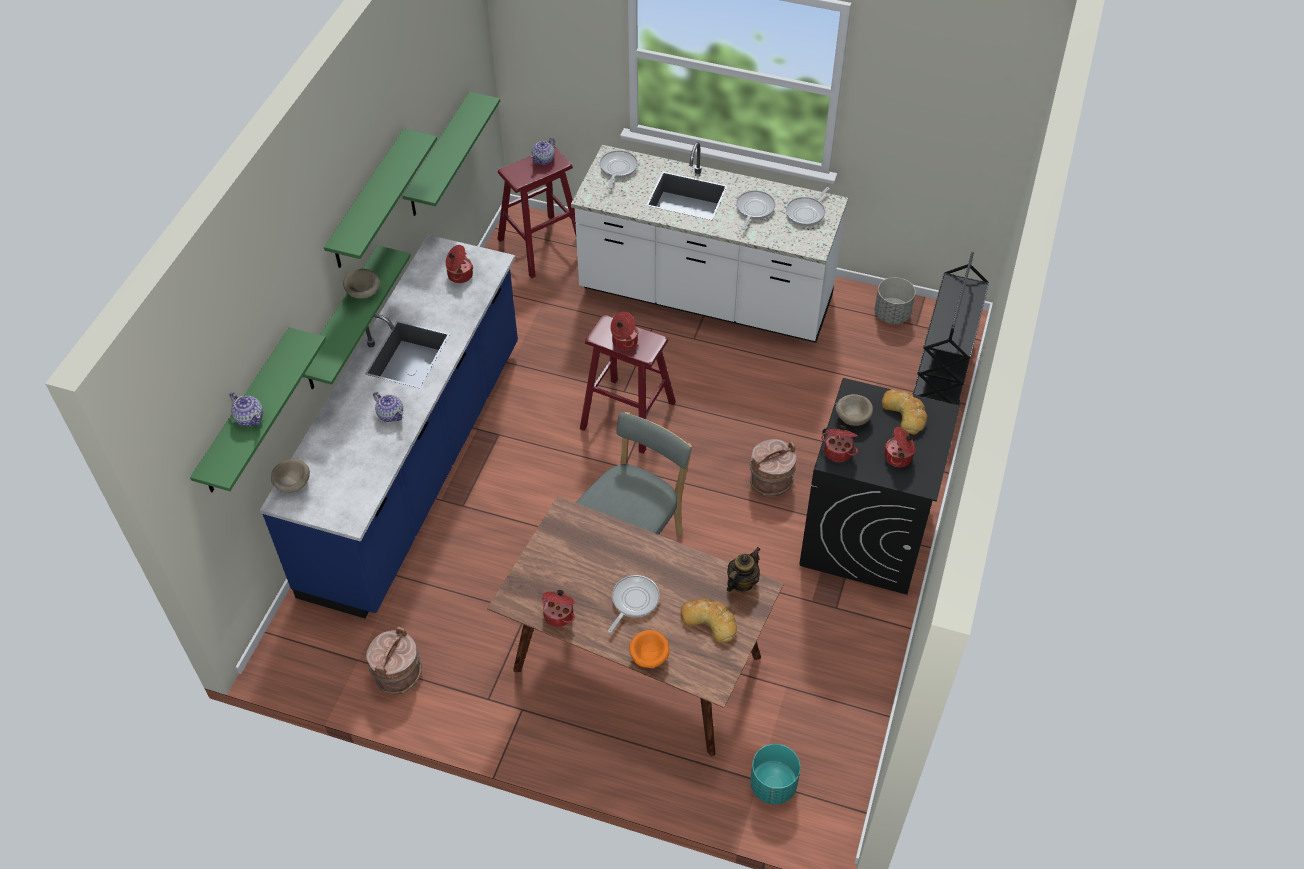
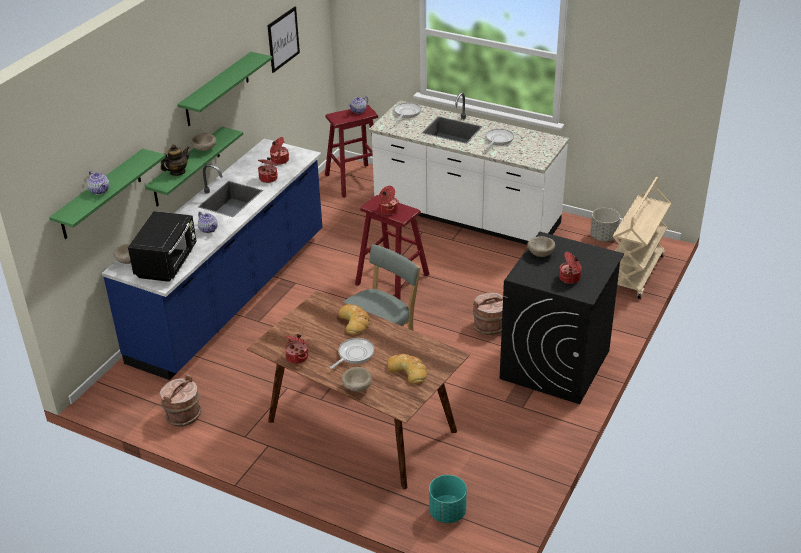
camera: 10 degrees right, 15 degrees down
(348, 482) = (167, 262): none -> black microwave
(439, 90) = (283, 39): none -> picture
(439, 156) = (279, 88): green shelf -> none
(649, 657) = (356, 387): orange bowl -> beige bowl
(741, 582) = (438, 350): teapot -> teapot (177, 172)
(807, 212) = (536, 144): frying pan -> none
(838, 451) = (525, 271): cooking pot -> cooking pot (269, 178)
(905, 413) = (581, 254): bread -> bread (354, 322)
(943, 373) = (635, 273): black cart -> beige cart

